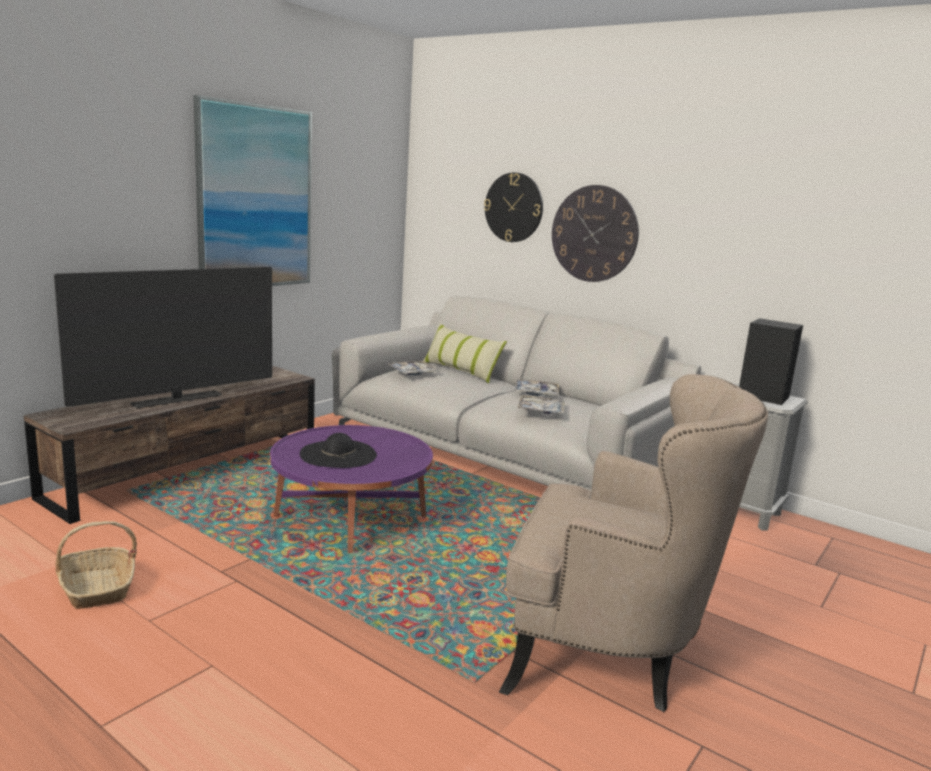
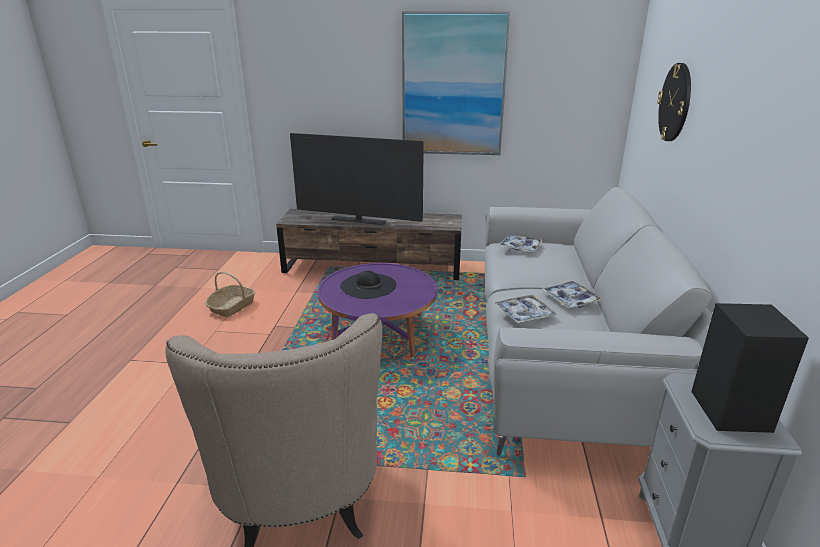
camera: 60 degrees right, 10 degrees up
(461, 371) = (568, 258): pillow -> none
(594, 234) = (710, 144): wall clock -> none

